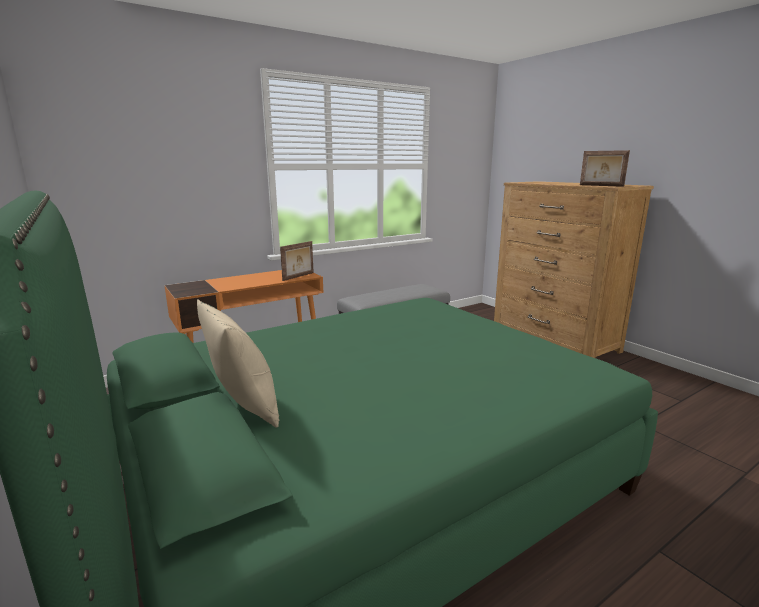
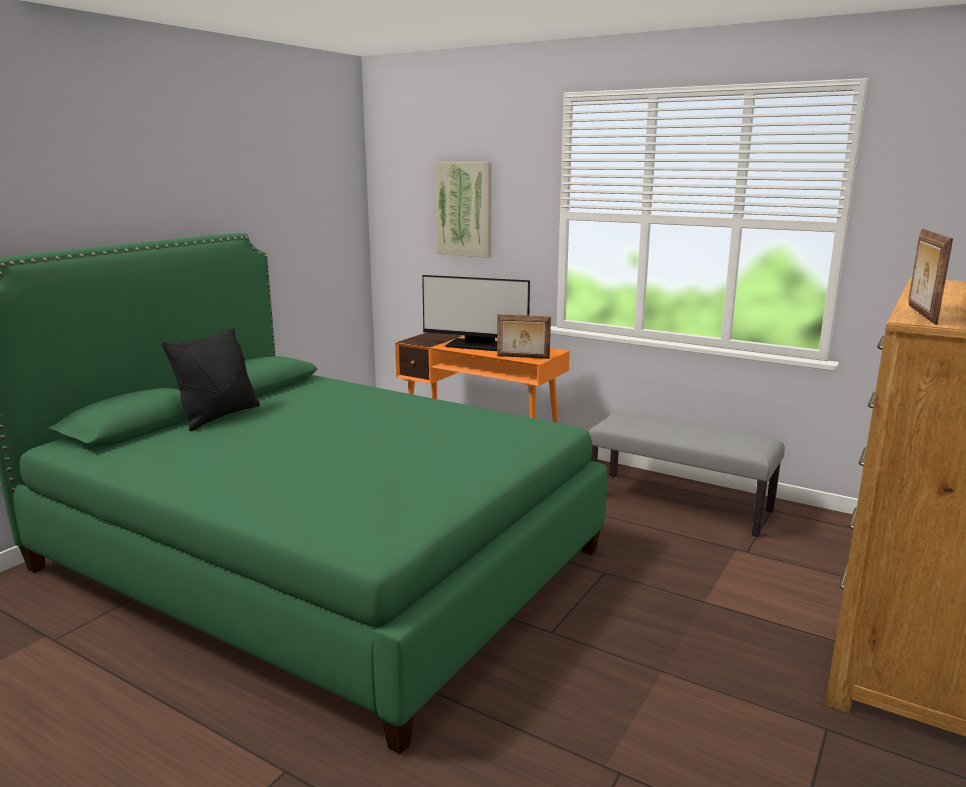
camera: 65 degrees right, 0 degrees up
(171, 165) = (464, 209): none -> picture
(243, 281) = (477, 345): none -> monitor
(244, 406) = (219, 417): beige pillow -> black pillow

